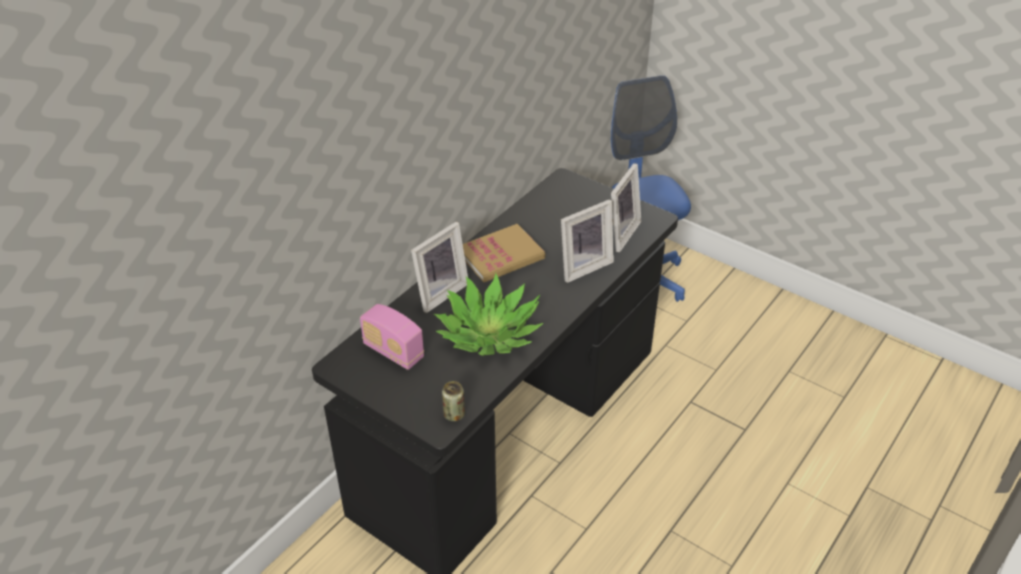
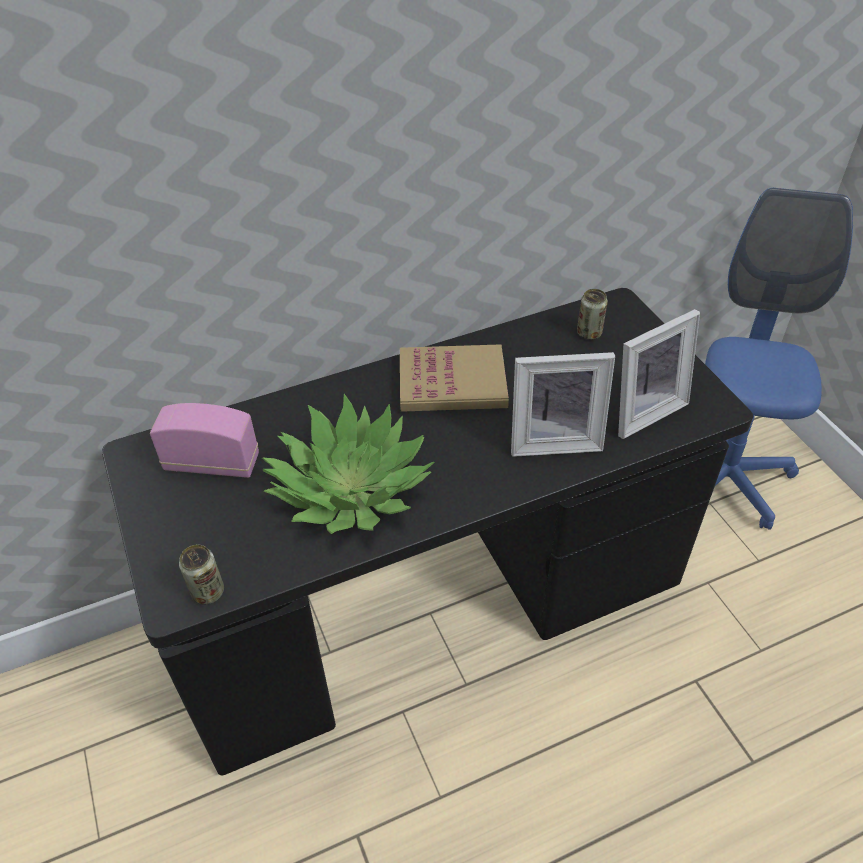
camera: 30 degrees right, 5 degrees up
(393, 352) = (212, 463): radio -> radio turned 120 degrees clockwise
(438, 292) = (333, 403): picture frame -> none
(559, 201) = (589, 333): none -> can

